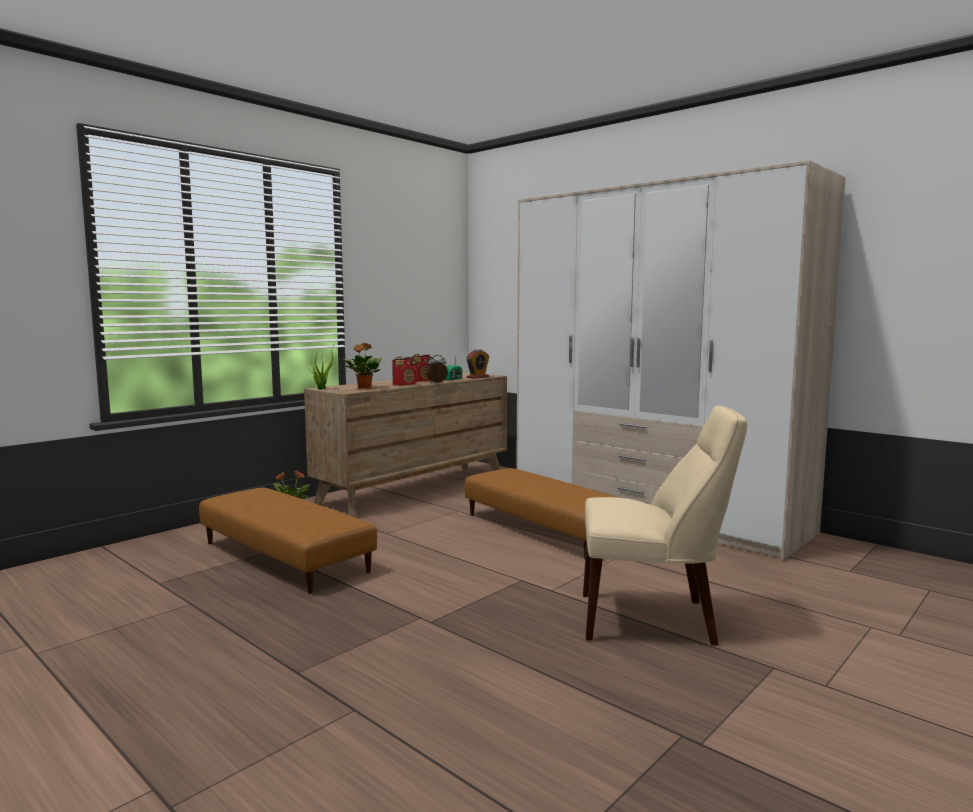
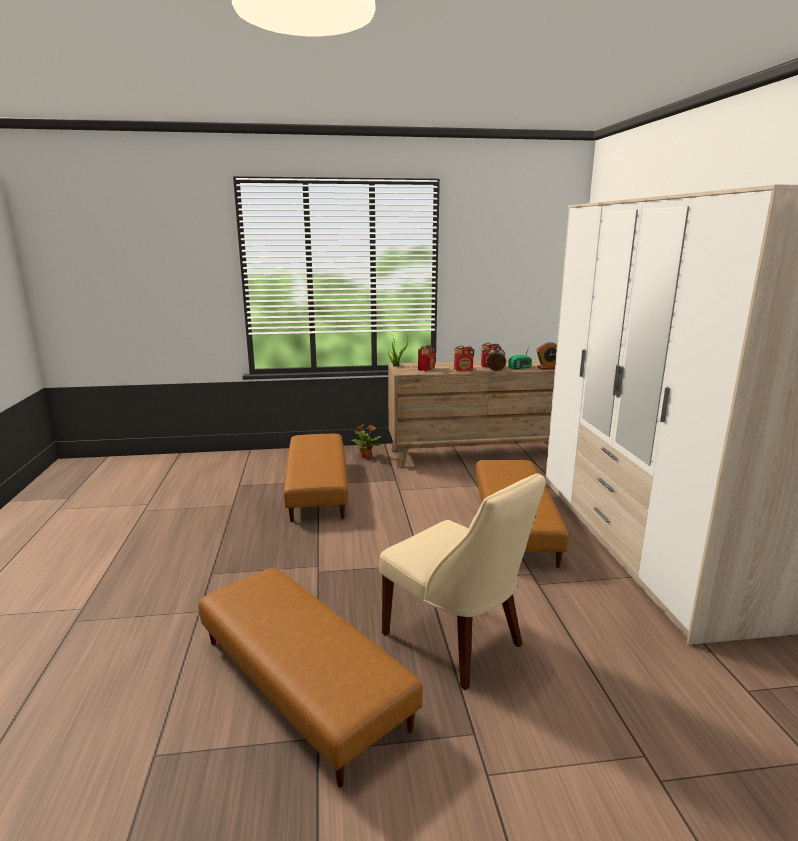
camera: 40 degrees right, 10 degrees up
(364, 387) = (426, 369): potted plant -> radio
(590, 708) = (301, 683): none -> brown ottoman

